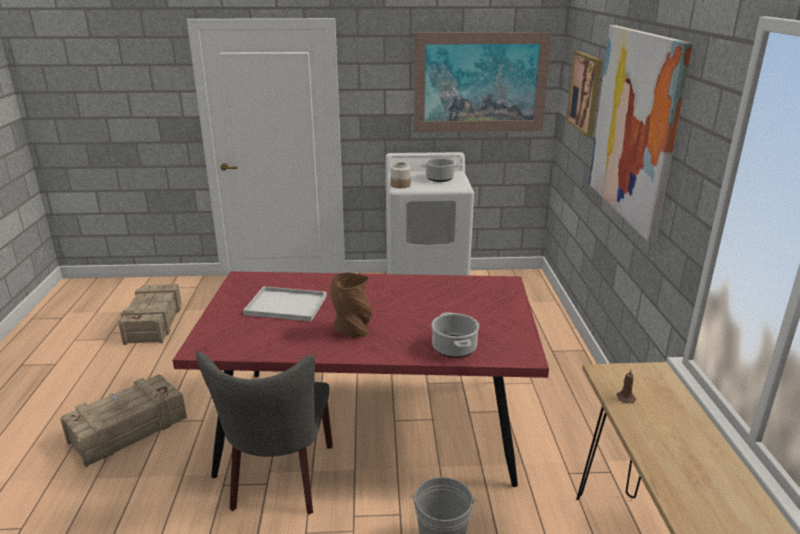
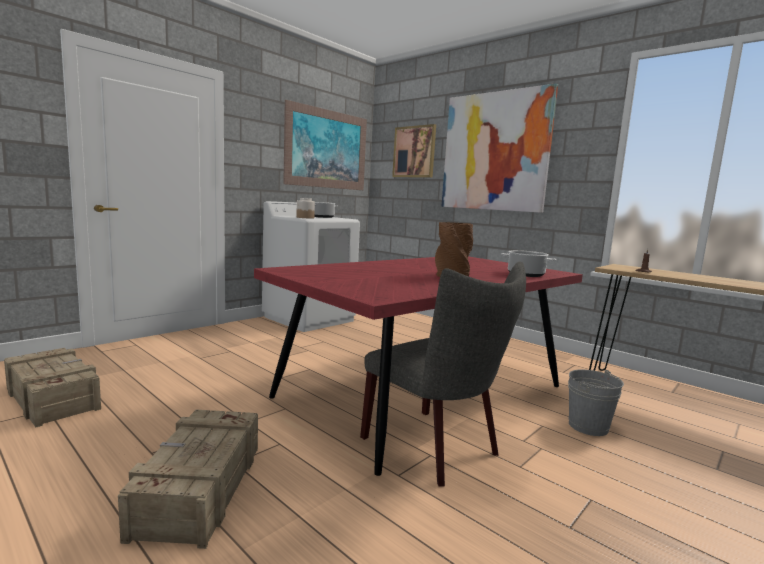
camera: 45 degrees left, 15 degrees down
(288, 305) = (368, 274): white tray -> none

